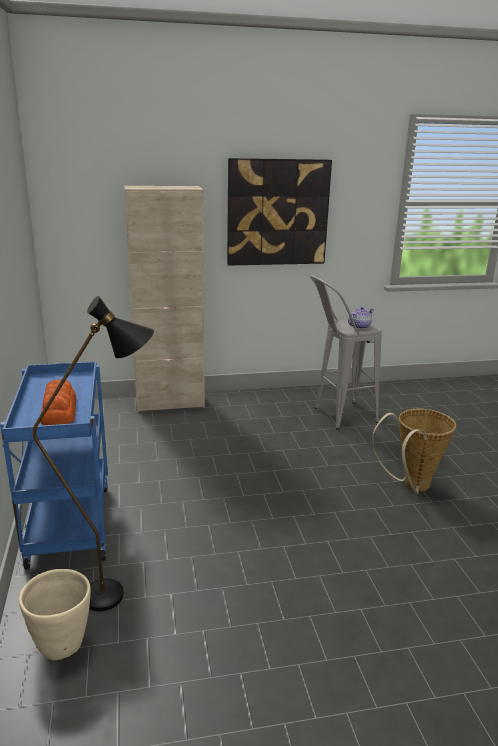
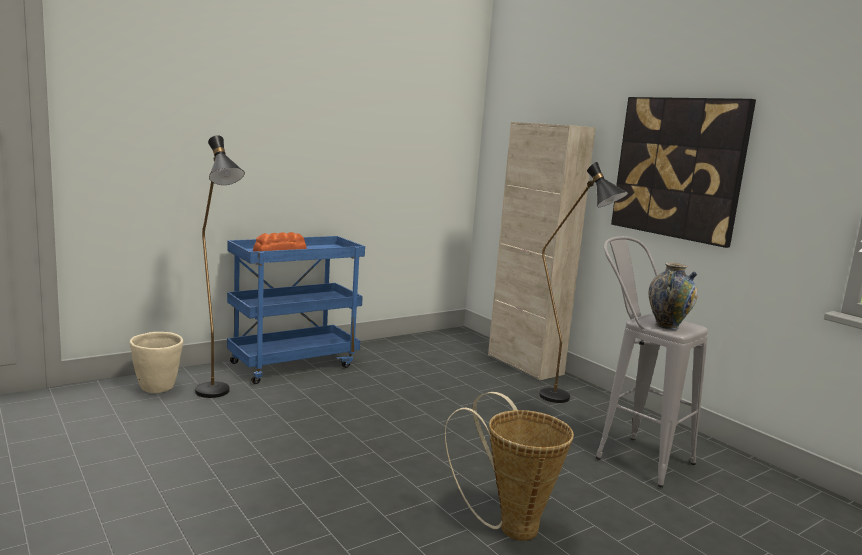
camera: 65 degrees right, 10 degrees down
(246, 410) = (564, 400): none -> black floor lamp
(359, 326) = (667, 326): teapot -> vase

